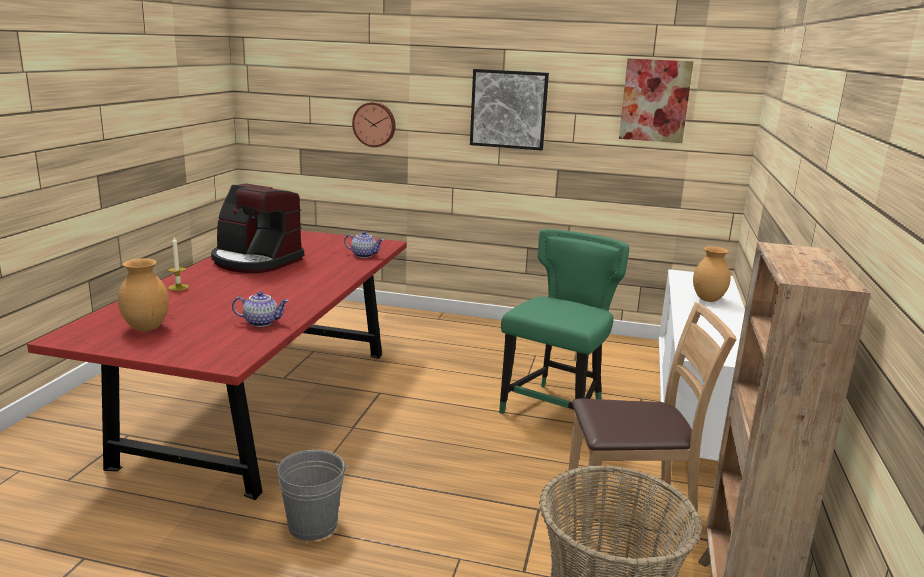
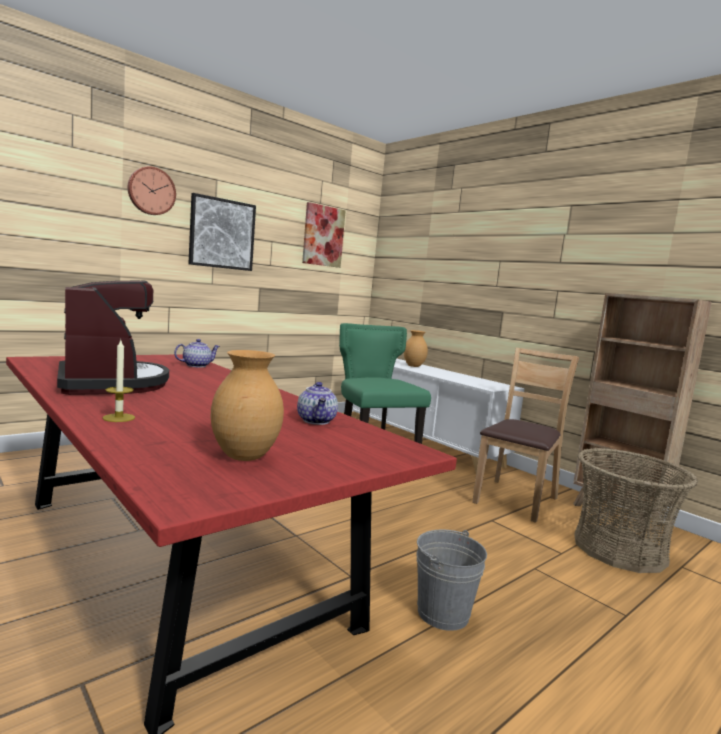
camera: 55 degrees left, 10 degrees down
(255, 261) = (111, 383): coffee machine -> coffee machine turned 90 degrees counterclockwise
(261, 322) = (317, 421): teapot -> teapot turned 135 degrees clockwise
(374, 124) = (81, 238): wall clock -> wall clock (151, 191)

